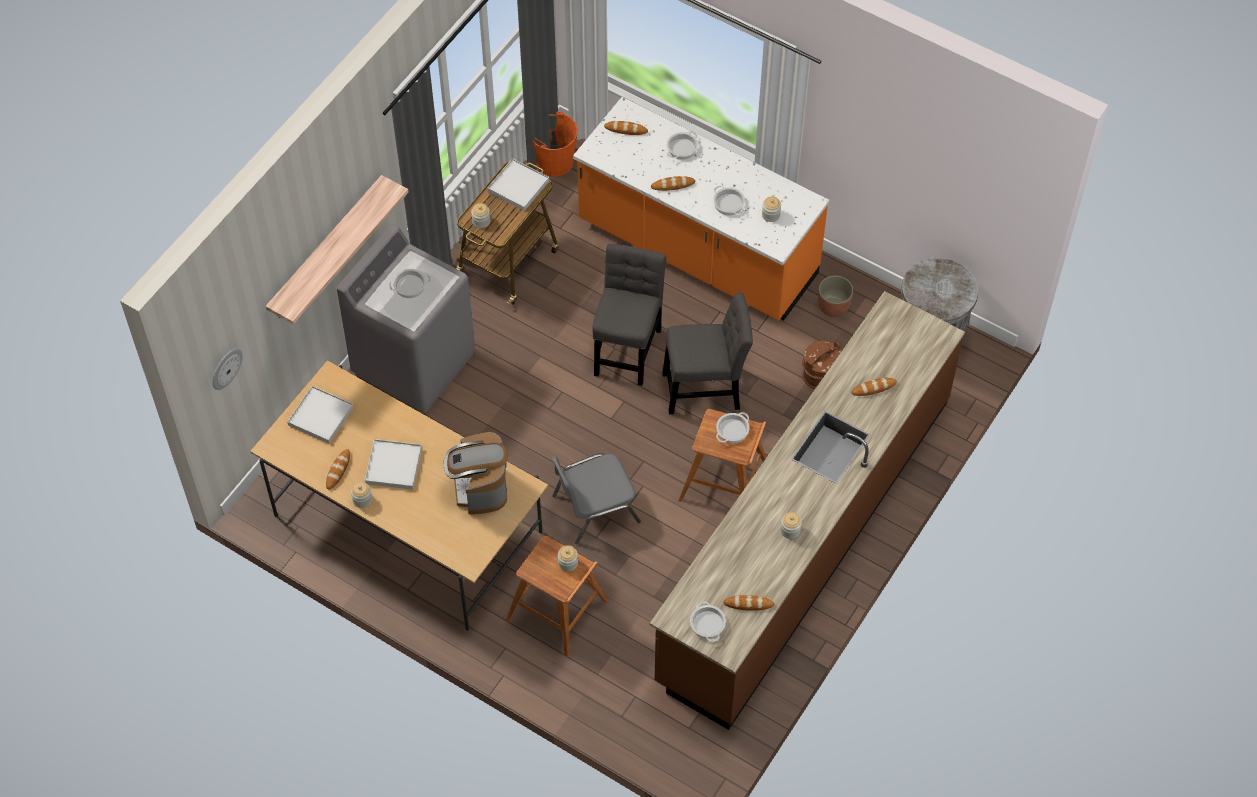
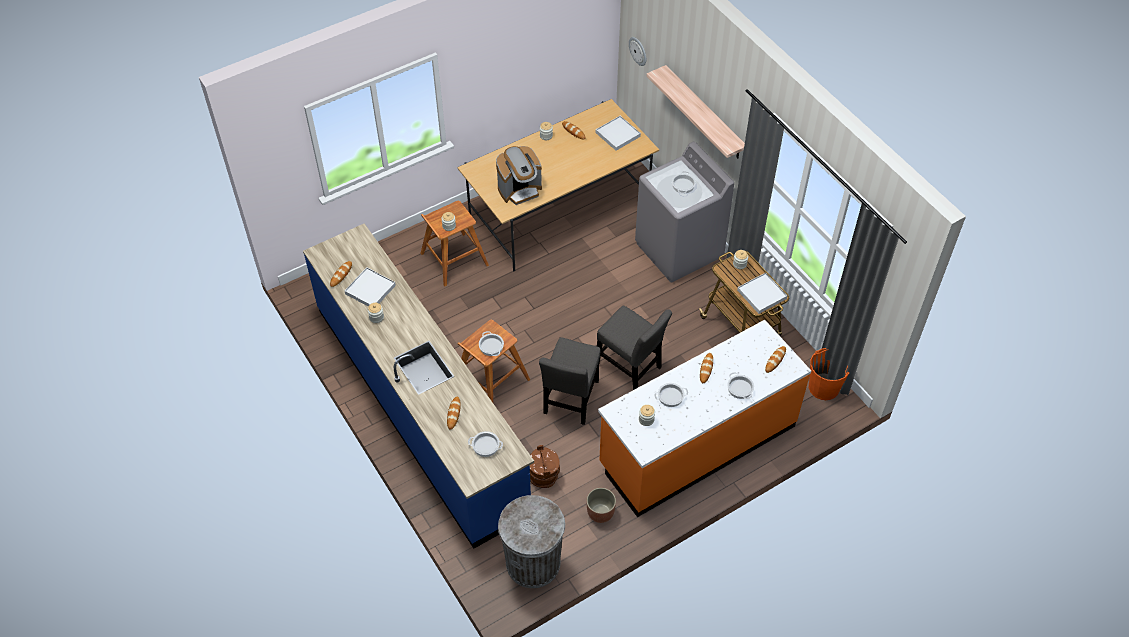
camera: 115 degrees right, 5 degrees down
(393, 466) = (561, 156): white tray -> white tray (370, 289)
(480, 488) = (520, 190): coffee machine -> coffee machine turned 135 degrees clockwise
(594, 508) = (514, 303): grey chair -> none
(707, 624) = (343, 249): cooking pot -> cooking pot (486, 446)
(804, 538) = (421, 407): brown counter -> blue counter

